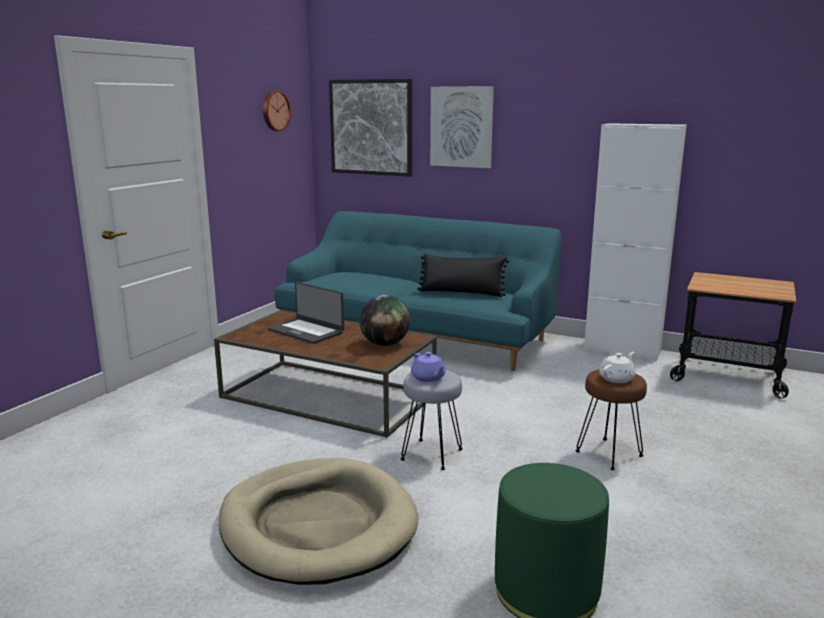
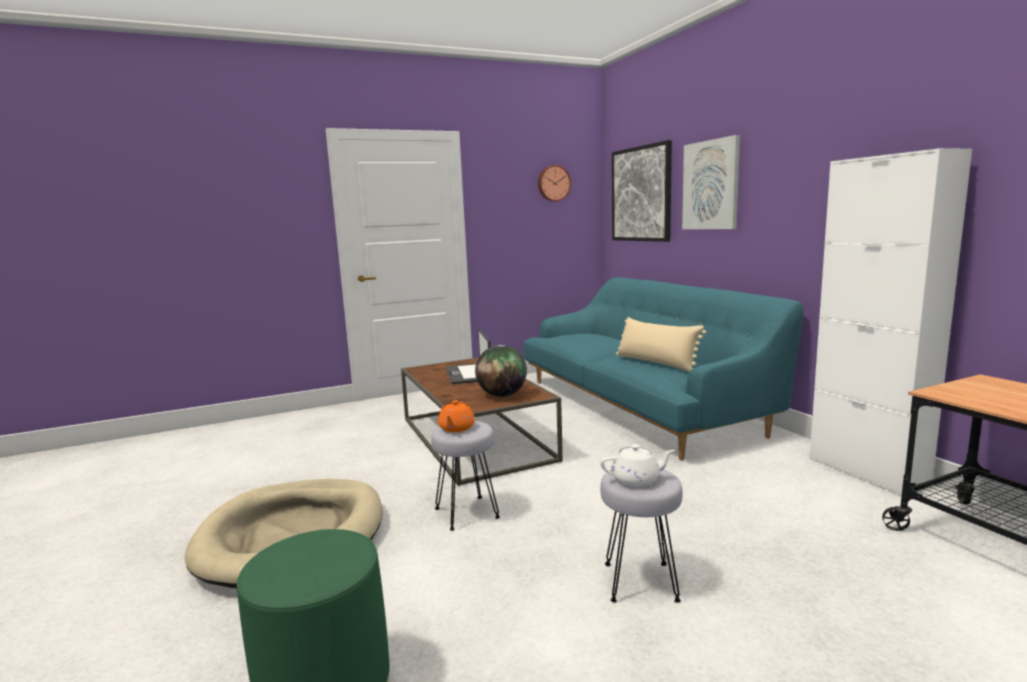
camera: 40 degrees right, 5 degrees down
(428, 378) = (456, 428): purple teapot -> orange teapot
(461, 293) = (656, 363): black pillow -> beige pillow
(609, 454) = (640, 583): brown stool -> grey stool

